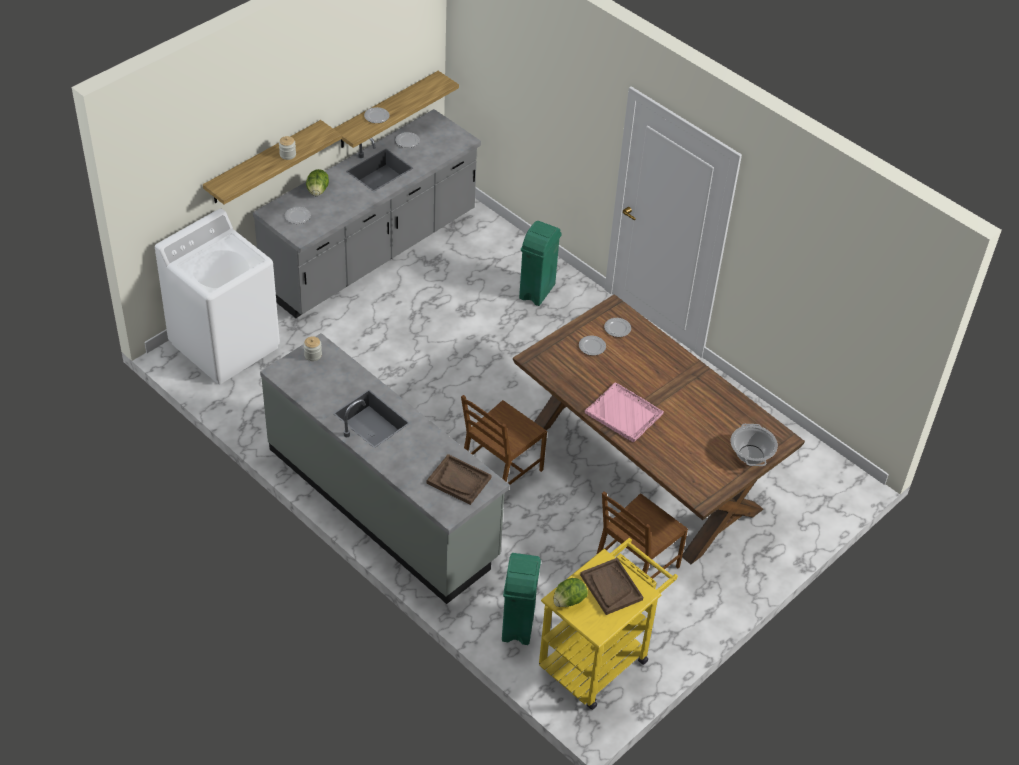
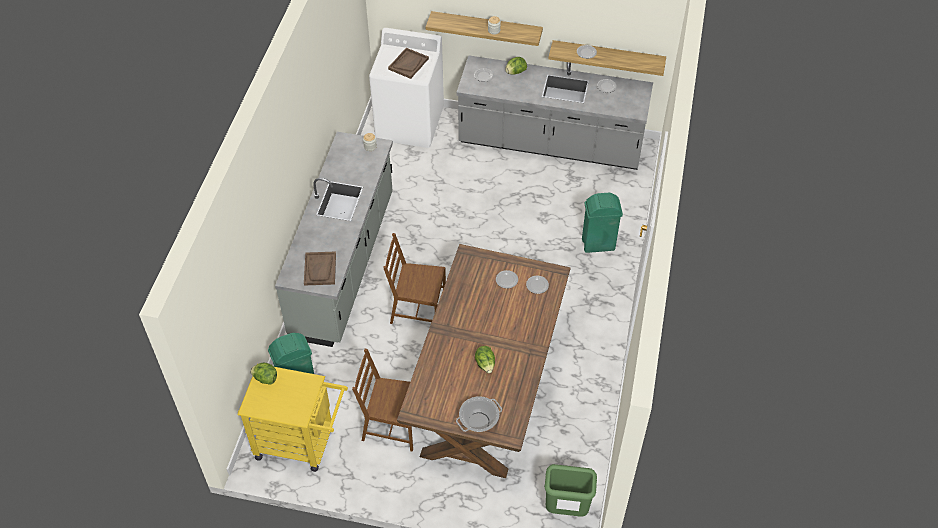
camera: 60 degrees right, 5 degrees up
(611, 587) = (292, 395): brown tray -> brown tray (408, 64)
(624, 414) = (457, 329): pink tray -> none
(685, 415) = (485, 364): none -> lettuce
(829, 483) = (566, 509): none -> green trash can

